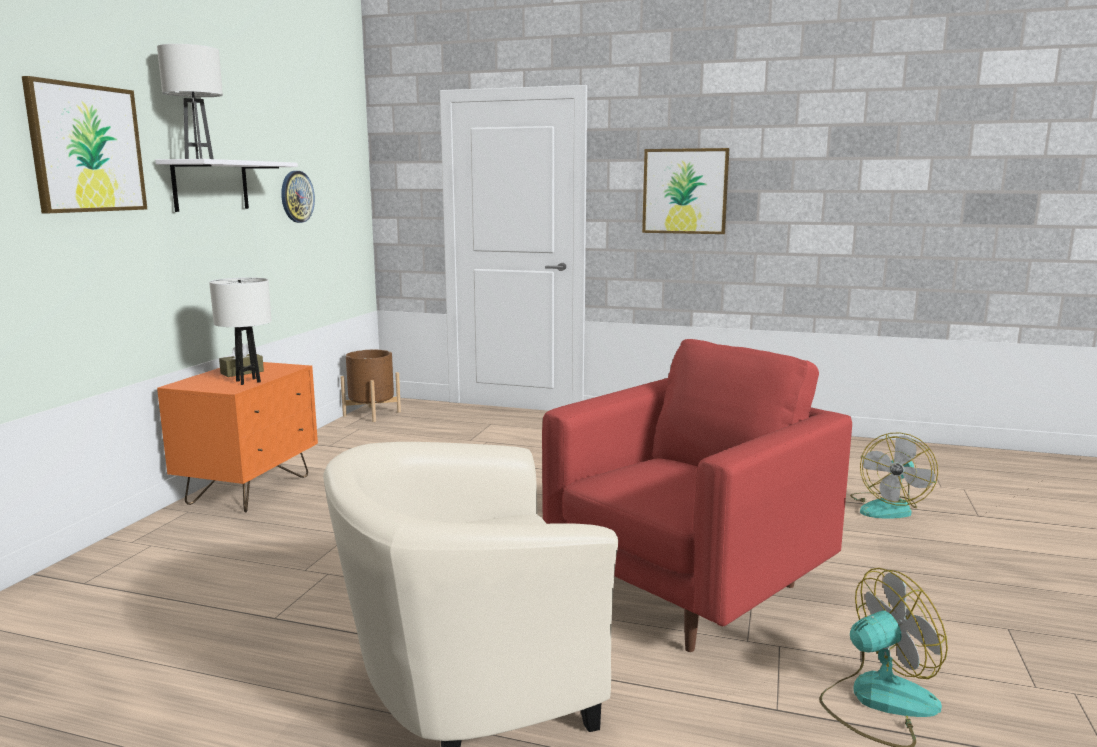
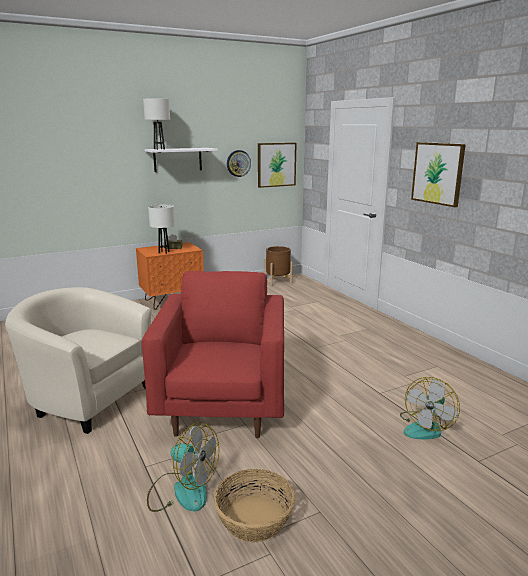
camera: 45 degrees right, 5 degrees up
(86, 148) = (108, 146): picture -> picture (276, 164)
(686, 589) = (223, 408): red armchair -> red armchair turned 90 degrees counterclockwise
(888, 507) = (426, 427): fan -> fan turned 45 degrees counterclockwise
(993, 675) = (254, 519): none -> basket

